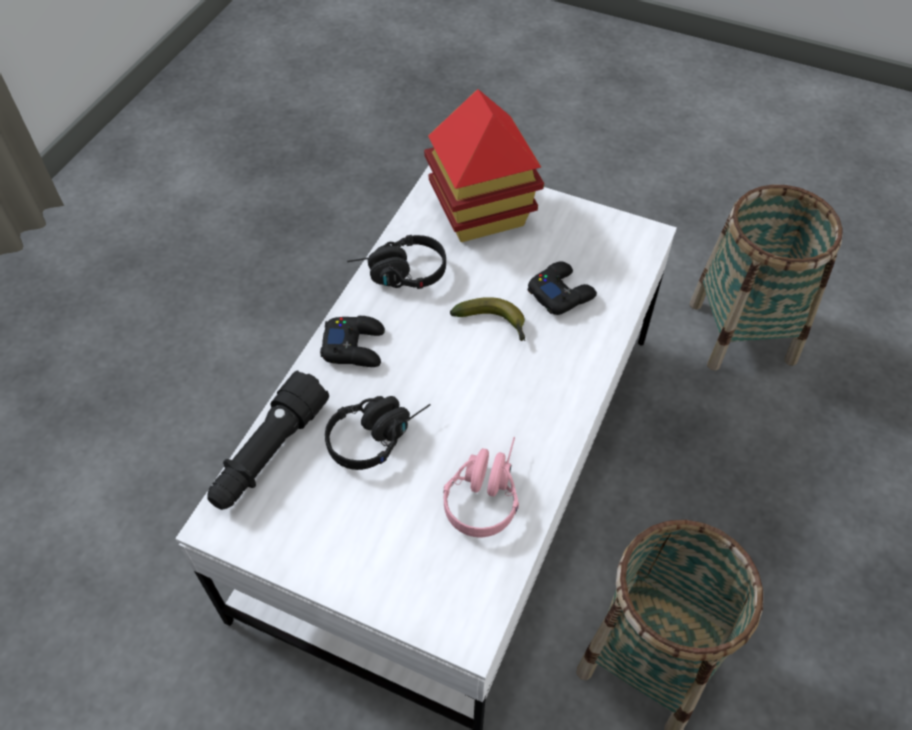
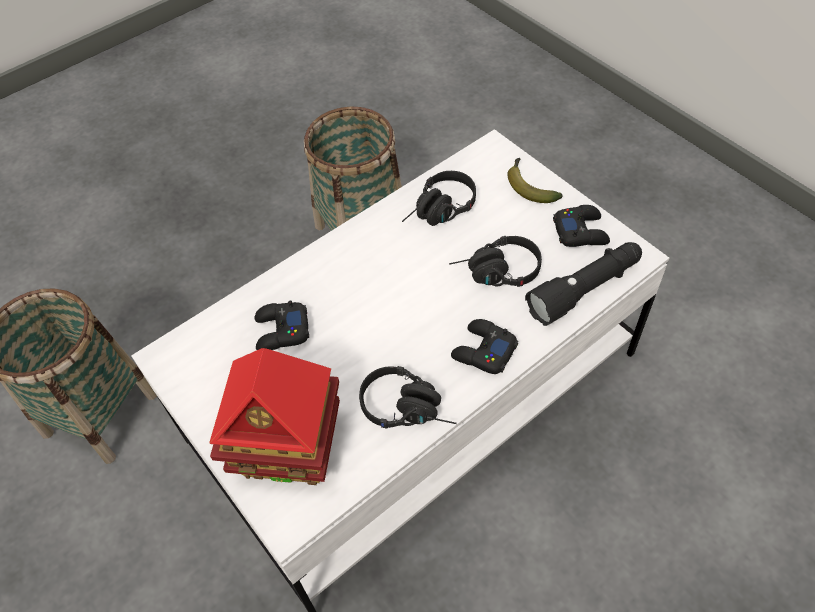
camera: 150 degrees left, 0 degrees up
(295, 532) = (581, 231): none -> black game controller
(485, 491) = (439, 212): pink headphones -> black headphones
(494, 324) = (355, 326): banana -> banana (529, 186)

